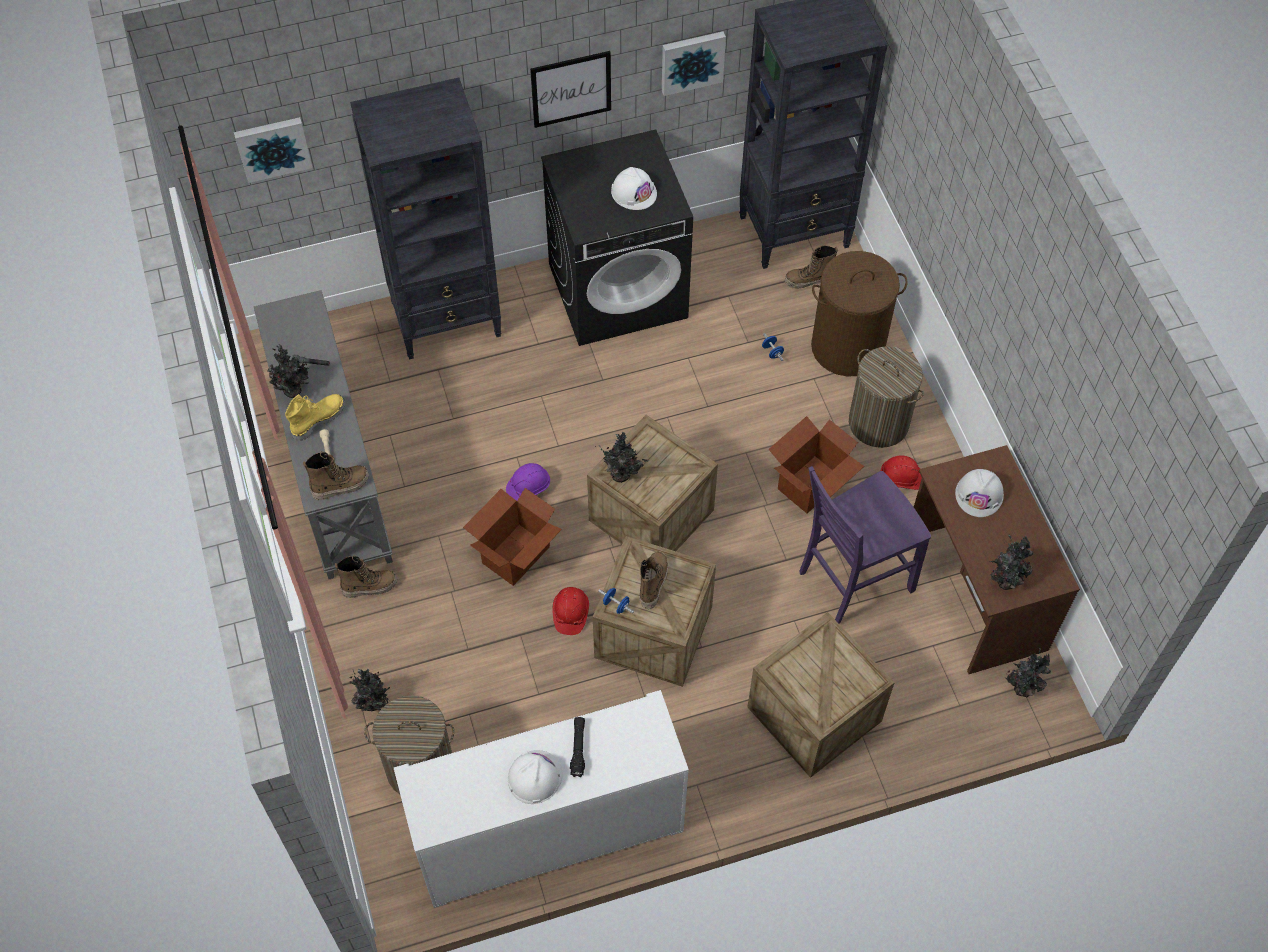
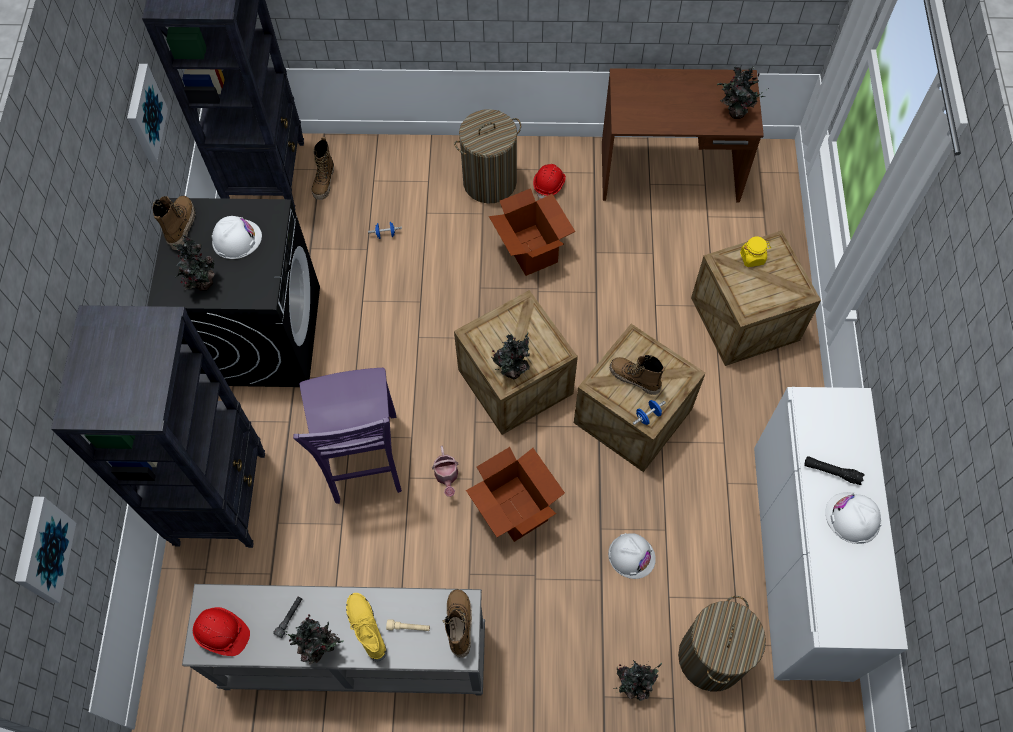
camera: 70 degrees left, 5 degrees up
(369, 586) = (503, 655): boot -> boot (181, 226)
(528, 487) = (447, 477): purple hard hat -> watering can
(570, 614) = (593, 479): red hard hat -> red hard hat (222, 634)
(571, 89) = (119, 226): picture -> none
(845, 660) = (752, 257): none -> yellow jar
(847, 347) = (406, 178): brown laundry basket -> none
(852, 580) = (631, 251): purple chair -> purple chair (363, 460)
(979, 494) = (650, 102): white hard hat -> white hard hat (631, 556)
(1022, 687) = (760, 172): potted plant -> potted plant (202, 283)

